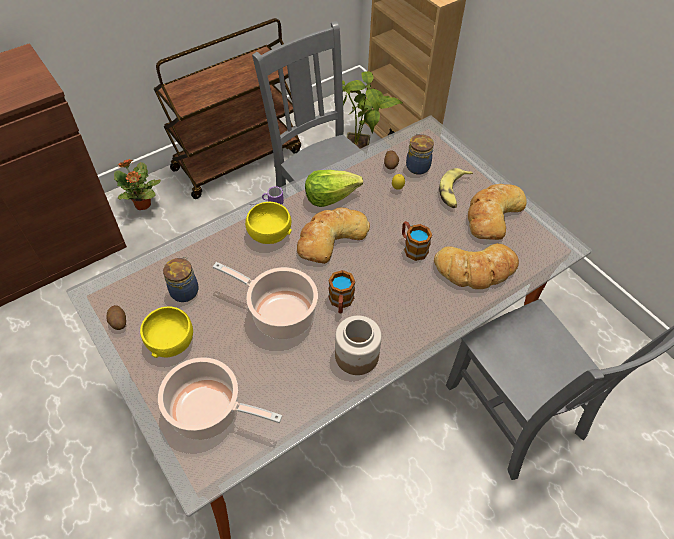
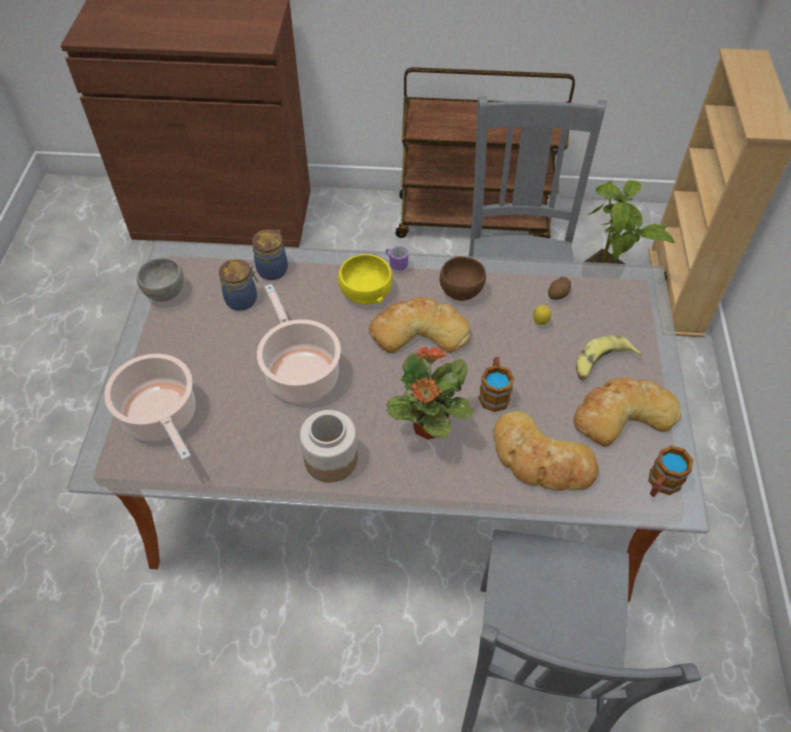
camera: 40 degrees right, 0 degrees up
(118, 322) = (166, 292): potato -> grey bowl
(143, 205) = (346, 216): potted plant -> potted plant (427, 428)
(171, 341) = (190, 335): yellow bowl -> none
(330, 196) = (460, 290): lettuce -> brown bowl
(341, 302) = (366, 399): mug -> mug (661, 484)
(417, 166) = (587, 312): jar -> jar (273, 269)

